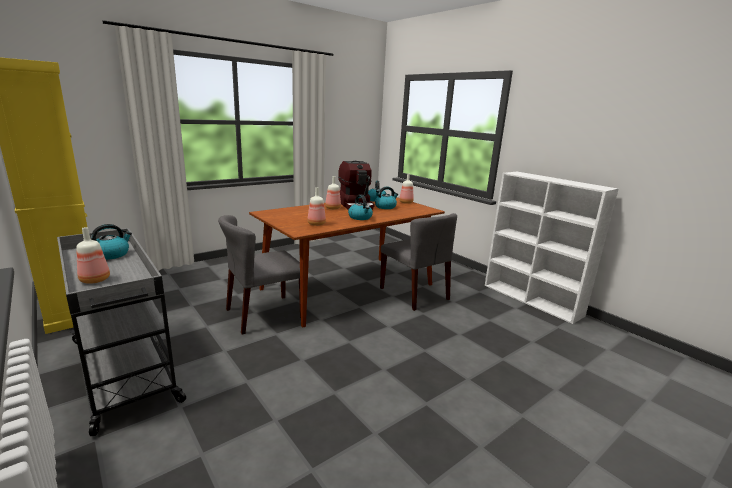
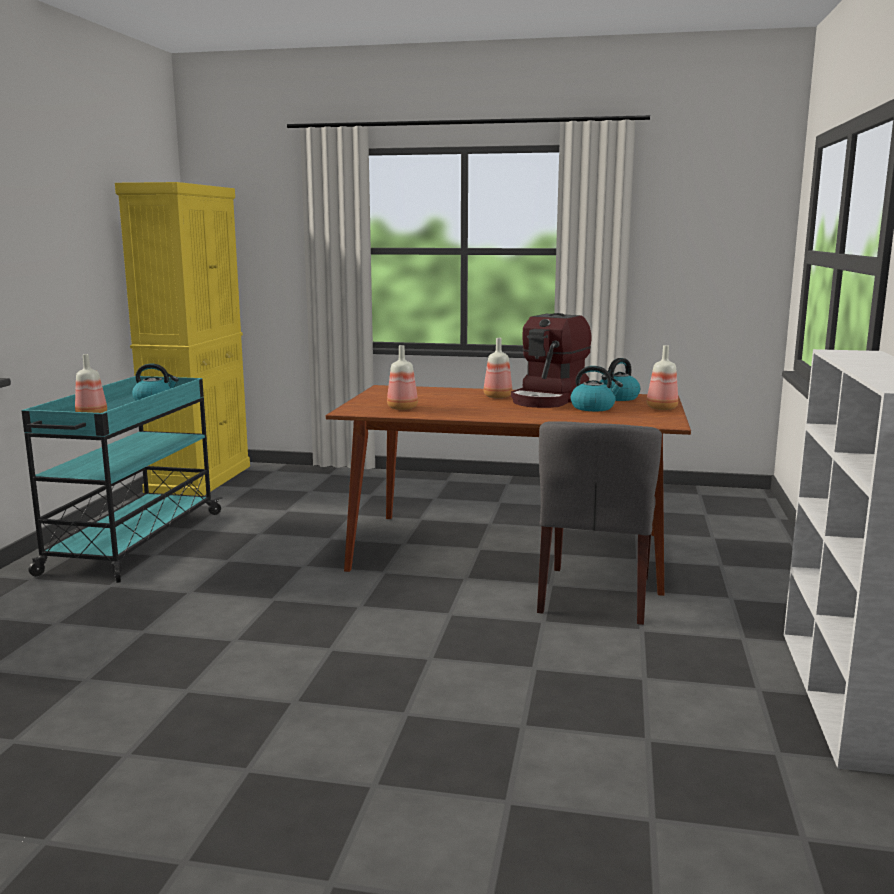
camera: 50 degrees right, 5 degrees down
(125, 370) = (133, 543): grey cart -> turquoise cart
(264, 314) = (335, 543): grey chair -> none
(360, 217) = (493, 412): kettle -> none

